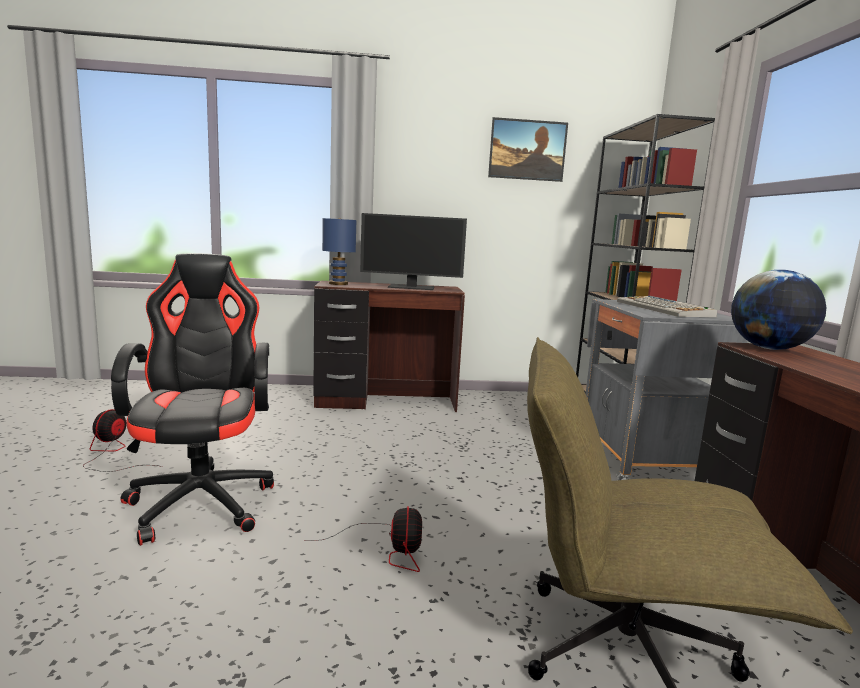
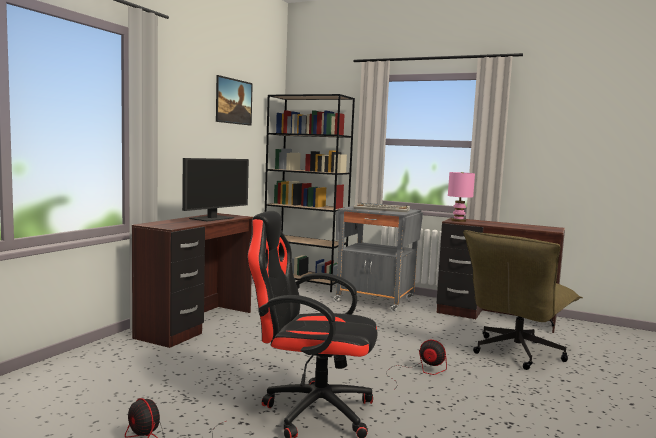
camera: 60 degrees left, 5 degrees down
(337, 284) = (166, 225): blue table lamp -> none
(769, 348) = (459, 220): globe -> pink table lamp

